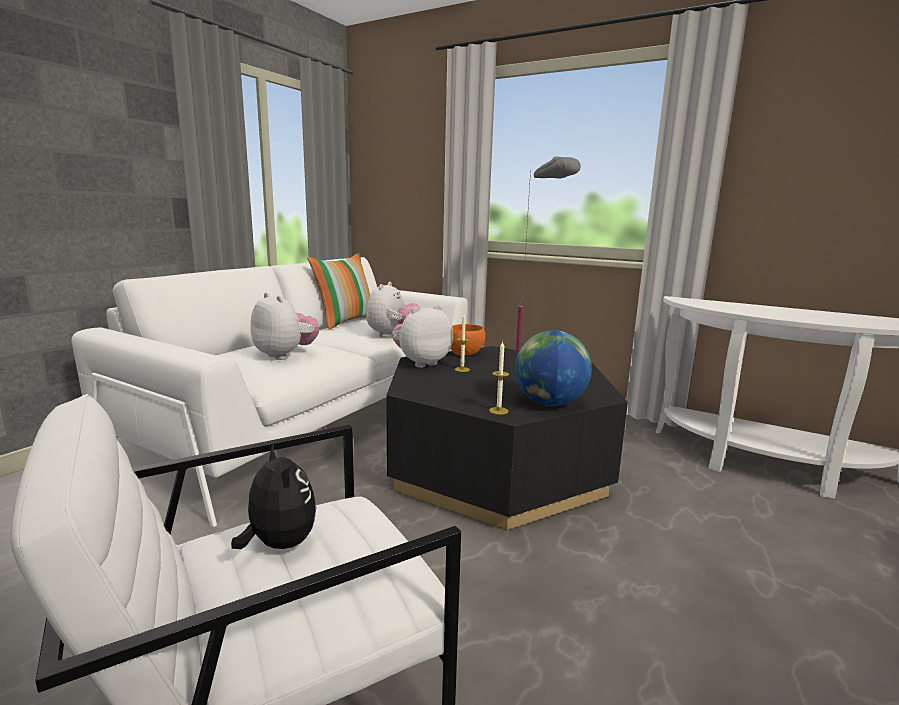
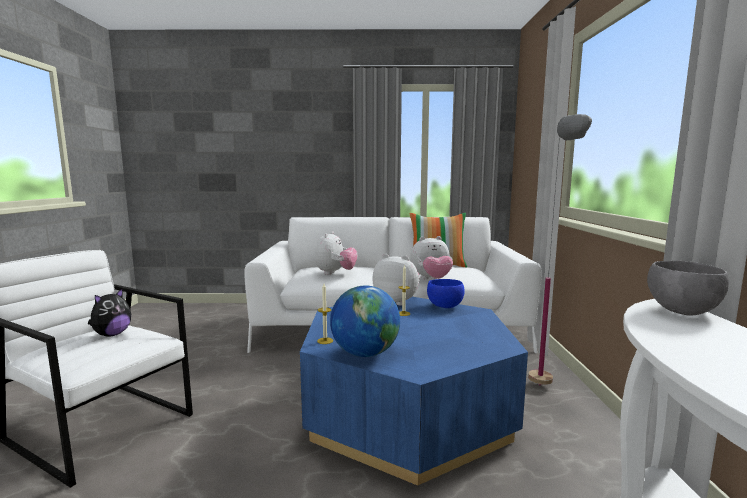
camera: 60 degrees right, 5 degrees down
(465, 354) = (445, 306): orange bowl -> blue bowl
(496, 465) = (407, 409): black coffee table -> blue coffee table
(694, 300) = (681, 311): none -> grey bowl

